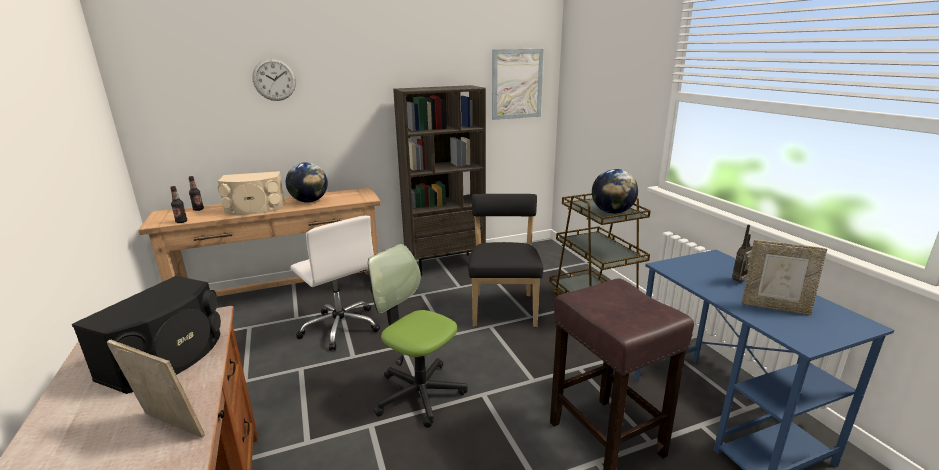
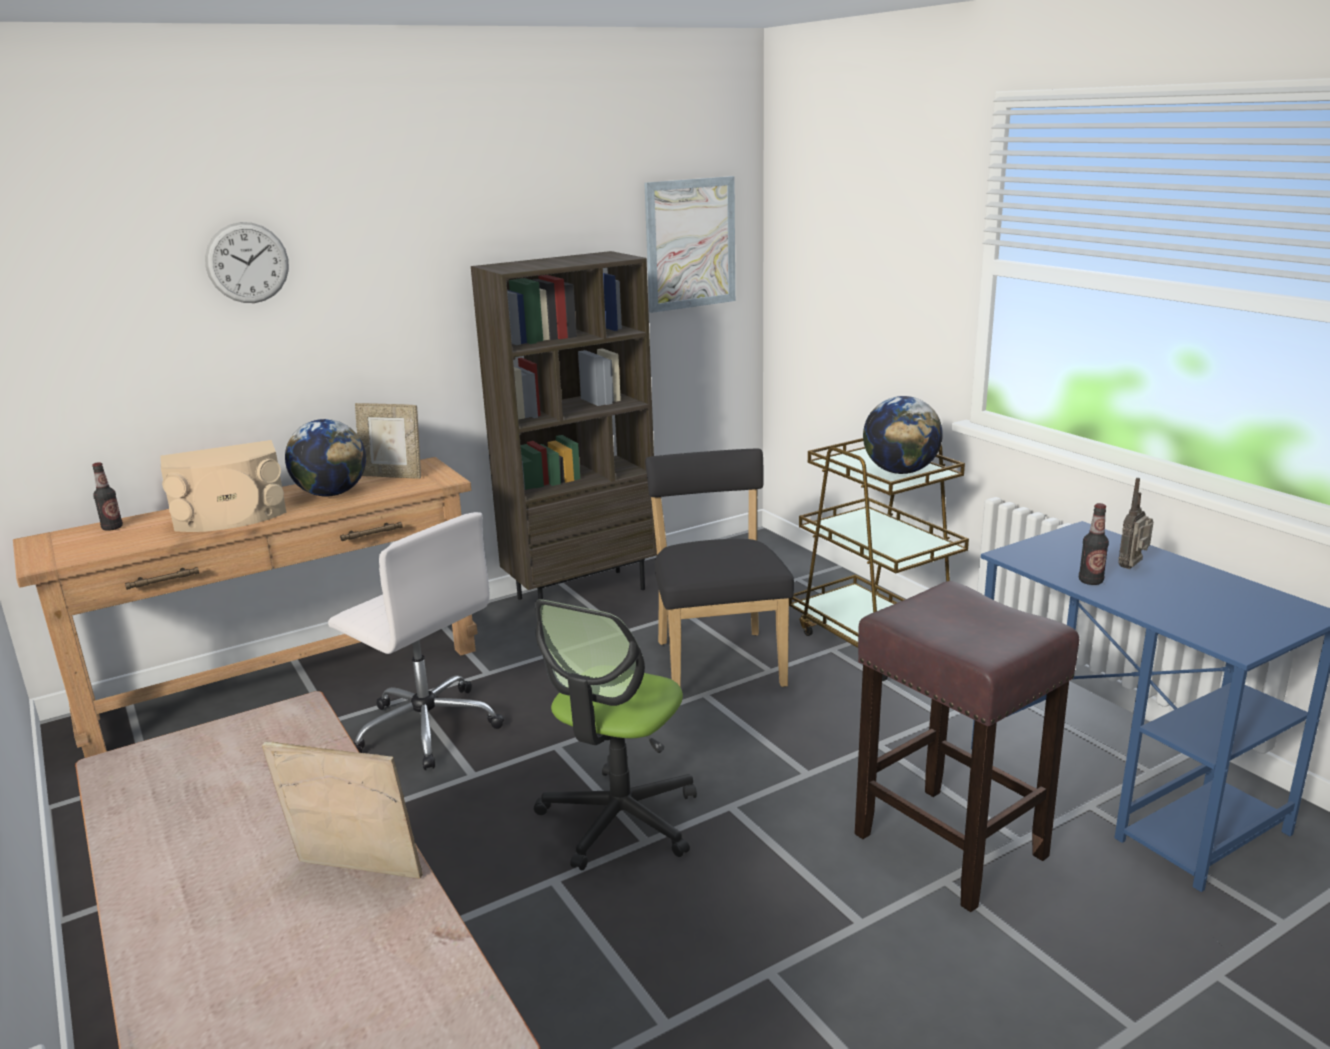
camera: 10 degrees left, 0 degrees up
(167, 358) = (269, 782): black speaker -> none
(181, 222) = (97, 554): bottle -> bottle (1090, 581)
(419, 393) = (619, 819): office chair -> office chair turned 90 degrees counterclockwise
(774, 307) = (1187, 601): picture frame -> picture frame (392, 475)

